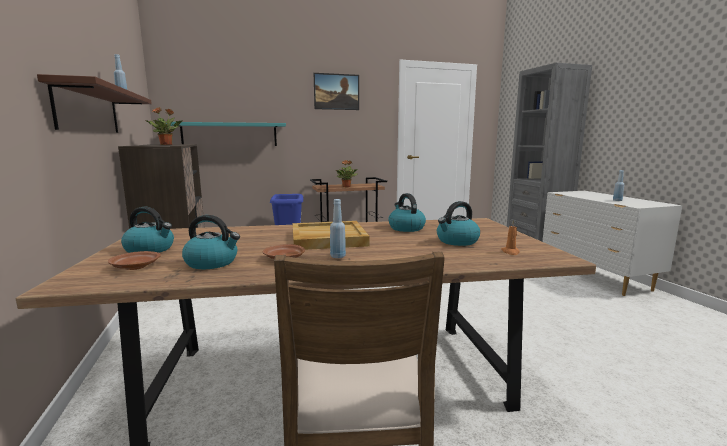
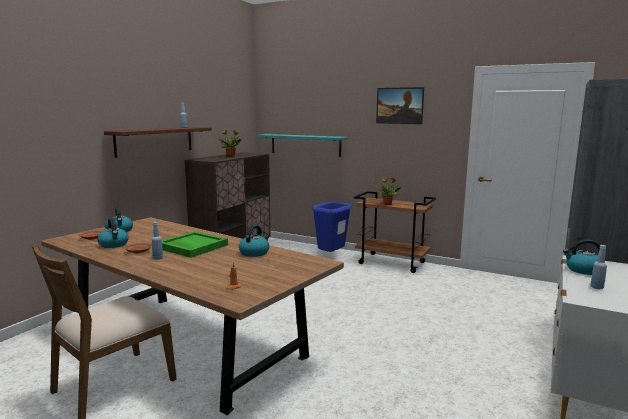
camera: 45 degrees right, 0 degrees up
(327, 239) = (192, 246): beige tray -> green tray
(457, 241) = (239, 270): kettle -> kettle (583, 270)

